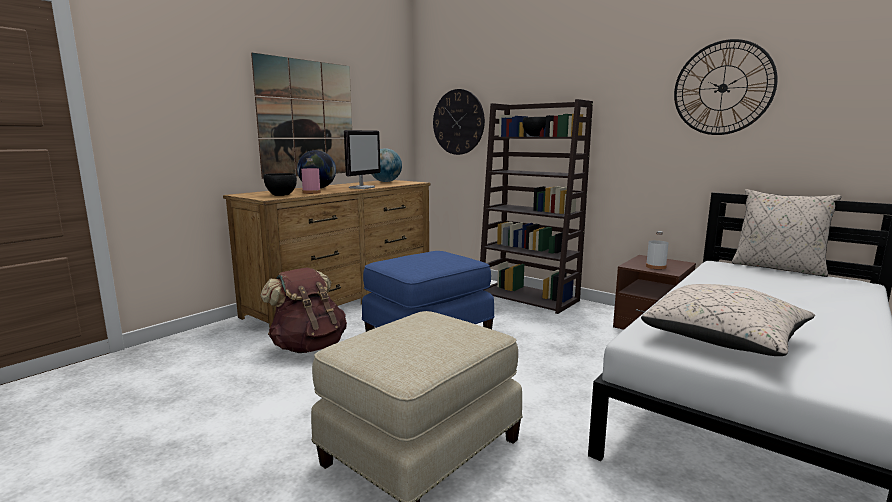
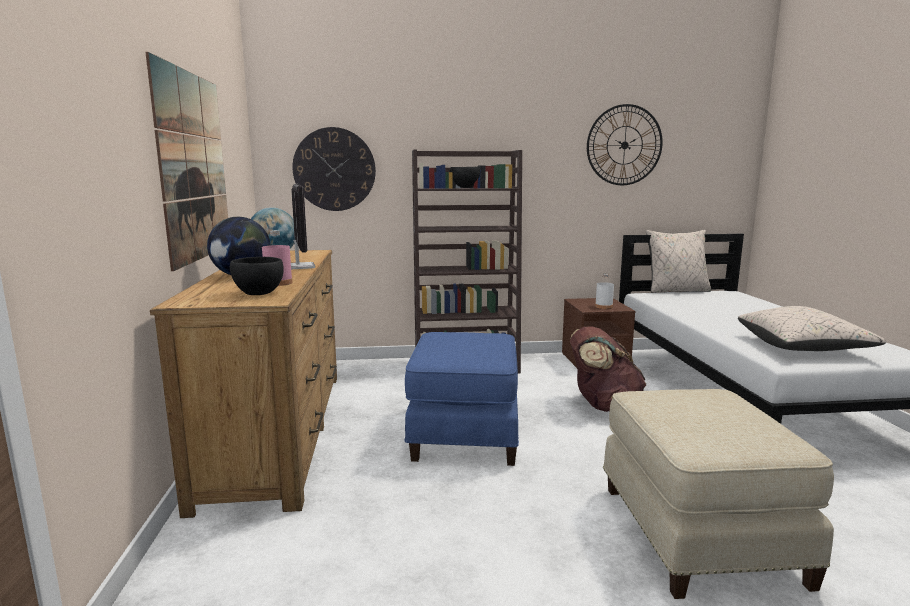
camera: 45 degrees left, 0 degrees up
(308, 346) = (380, 504): brown backpack -> brown backpack (603, 405)

